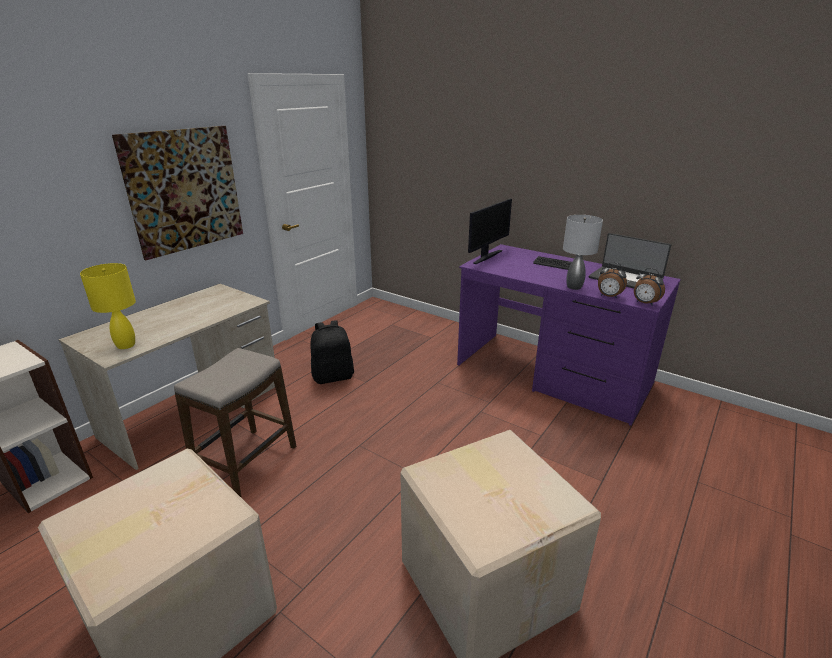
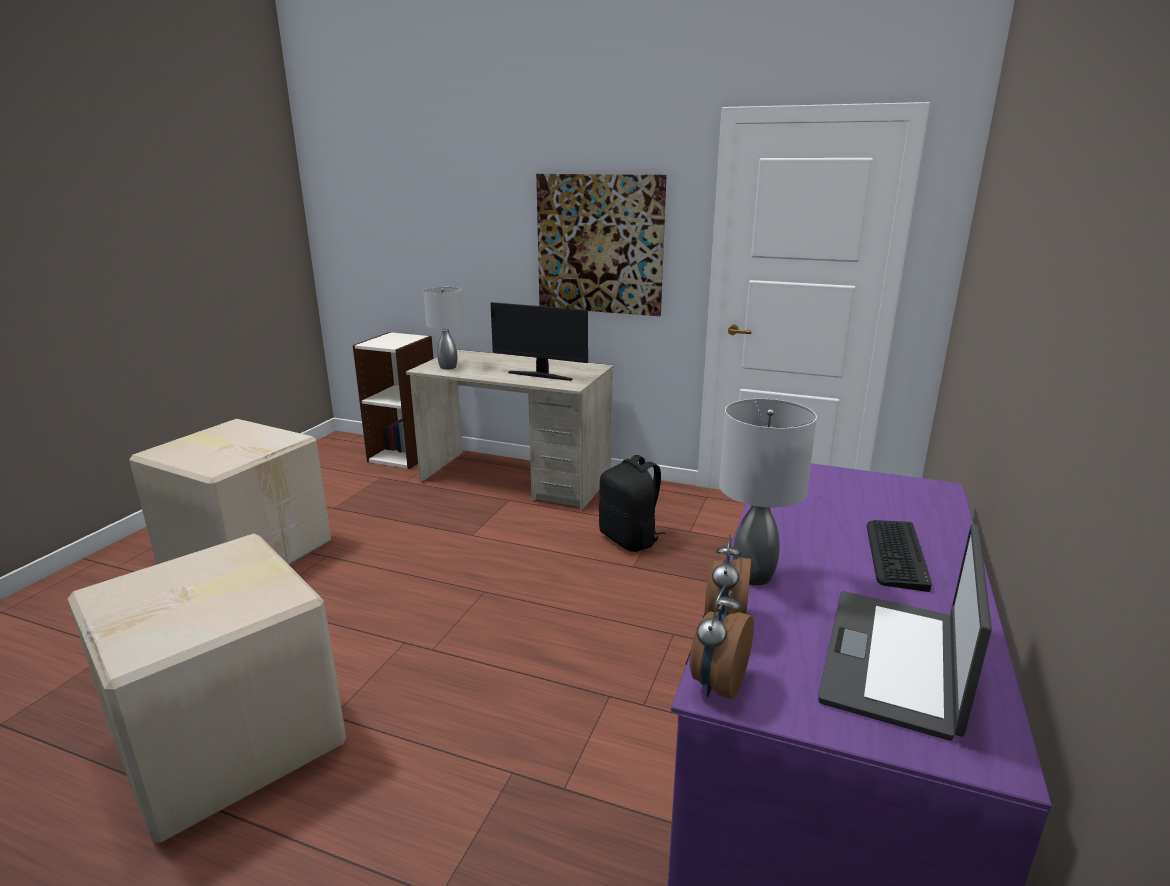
camera: 75 degrees right, 5 degrees down
(126, 345) = (447, 367): yellow table lamp -> grey table lamp
(247, 463) = (438, 529): stool -> none
(486, 256) = (848, 474): monitor -> monitor (541, 375)

